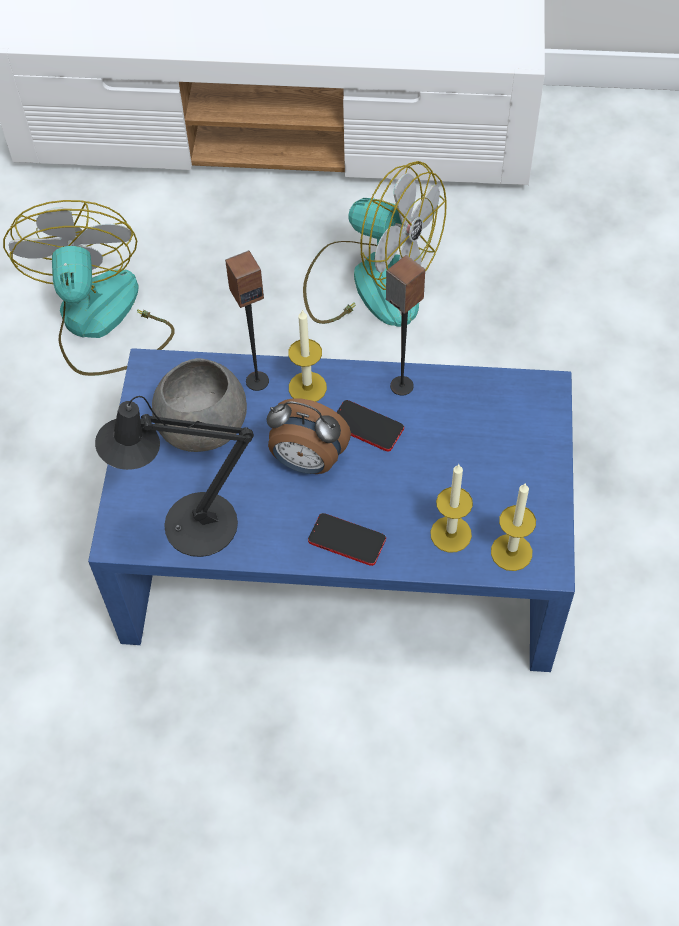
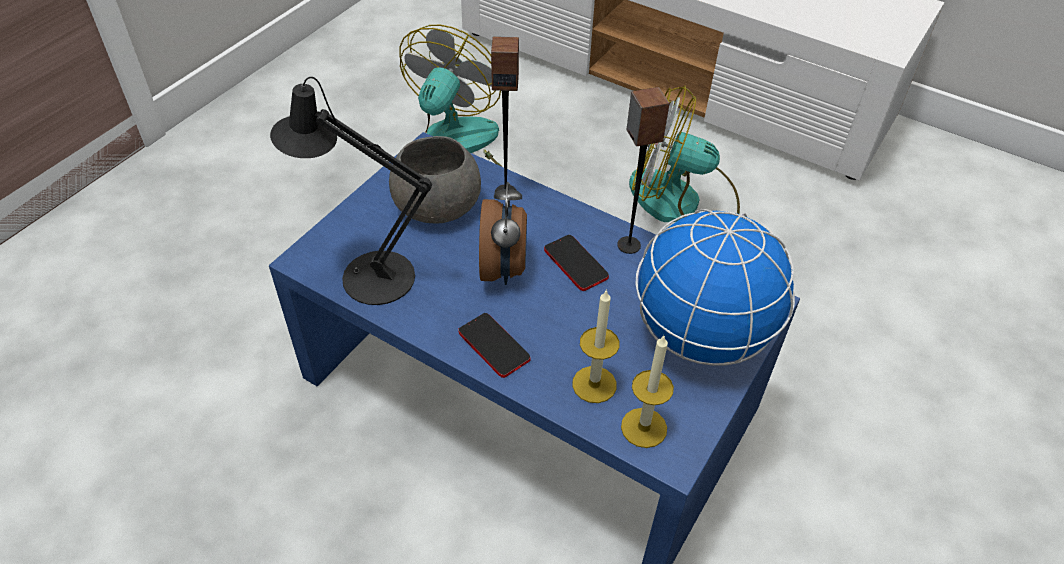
camera: 25 degrees right, 10 degrees down
(307, 387) = (544, 213): candle -> none
(307, 461) = (504, 268): alarm clock -> alarm clock turned 135 degrees counterclockwise
(370, 281) = (681, 201): fan -> fan turned 135 degrees clockwise
(510, 445) = (701, 334): none -> globe

